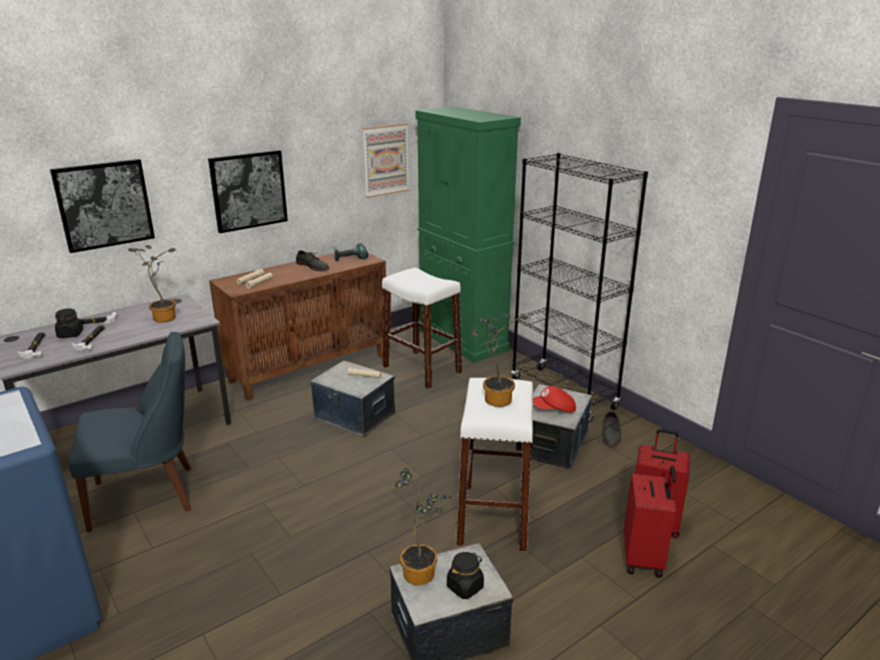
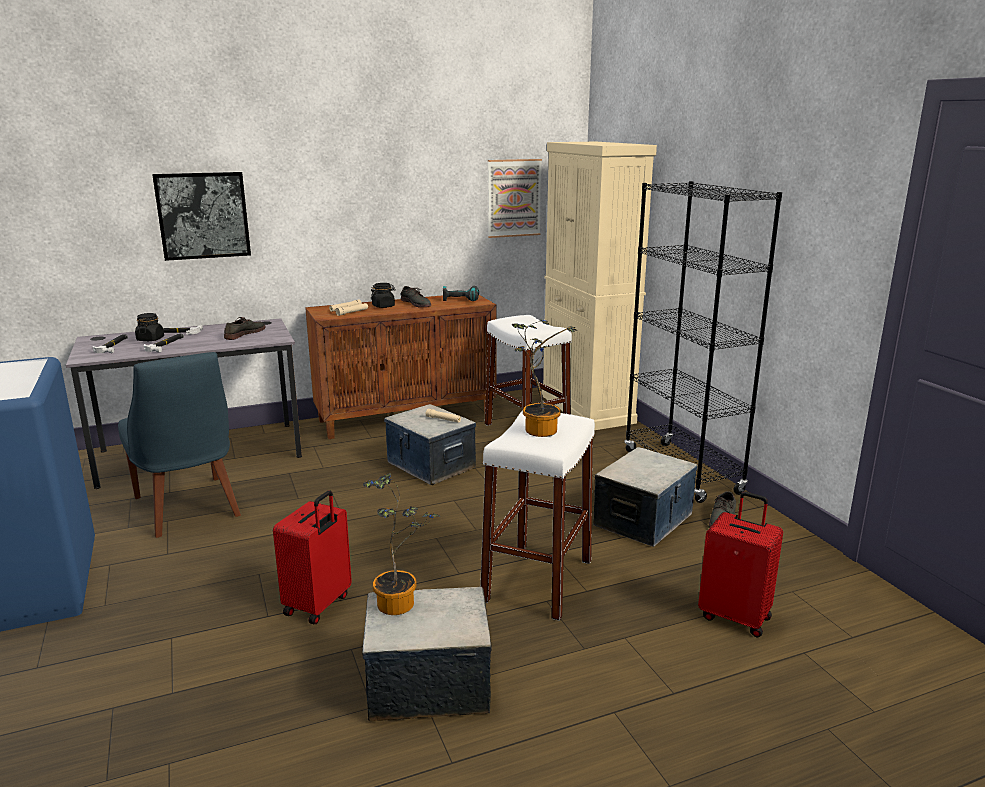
camera: 15 degrees right, 5 degrees down
(148, 496) = (189, 508): blue chair -> blue chair turned 60 degrees clockwise
(164, 317) = (244, 333): potted plant -> grey shoe
(248, 190) = (355, 216): picture -> none
(463, 340) = (587, 409): green cabinet -> beige cabinet
(465, 587) = (440, 625): black jar -> black jar (383, 306)
(554, 410) = (642, 473): red cap -> none
(644, 558) = (704, 652): red suitcase -> red suitcase (319, 605)

